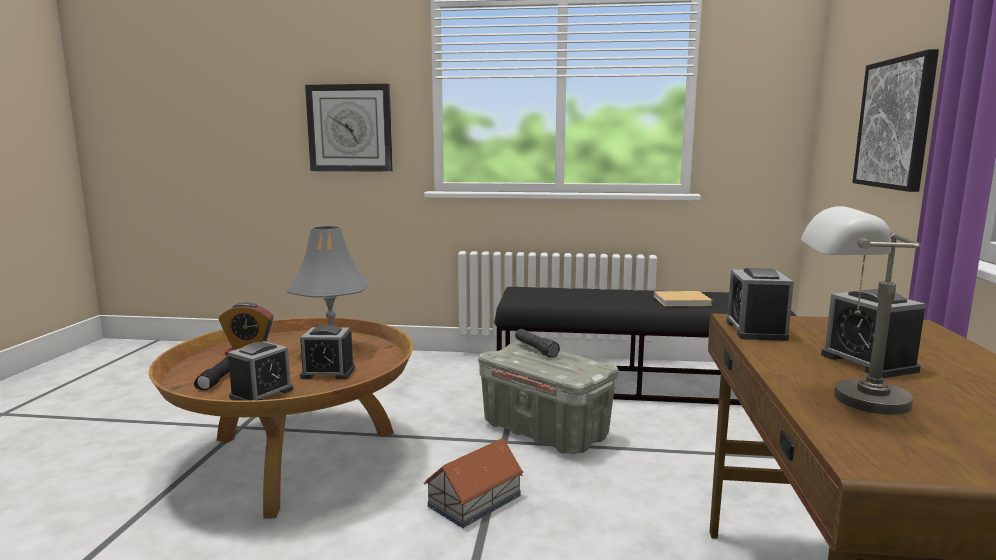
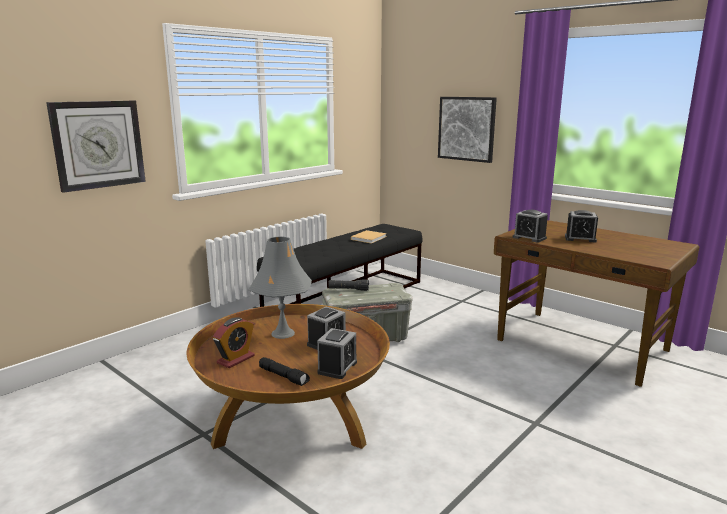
camera: 55 degrees left, 5 degrees up
(262, 393) = (337, 367): alarm clock -> alarm clock turned 45 degrees clockwise
(476, 500) = (416, 379): toy house -> none
(846, 399) = (612, 251): grey table lamp -> none

